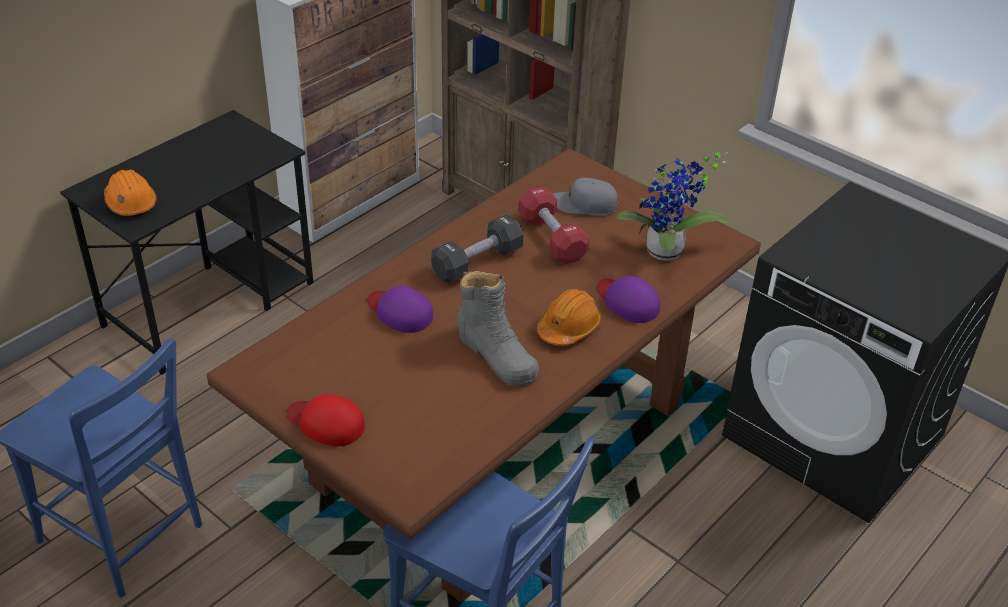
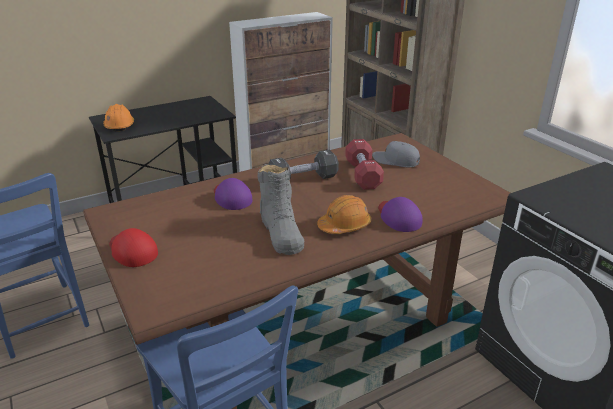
camera: 20 degrees right, 10 degrees down
(666, 254) = (442, 195): potted plant -> none

